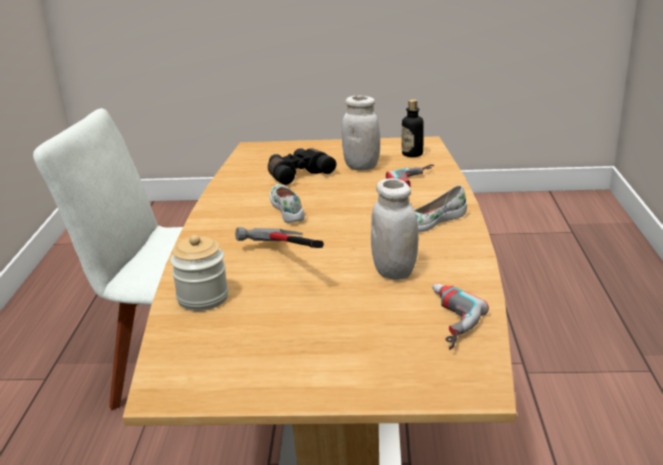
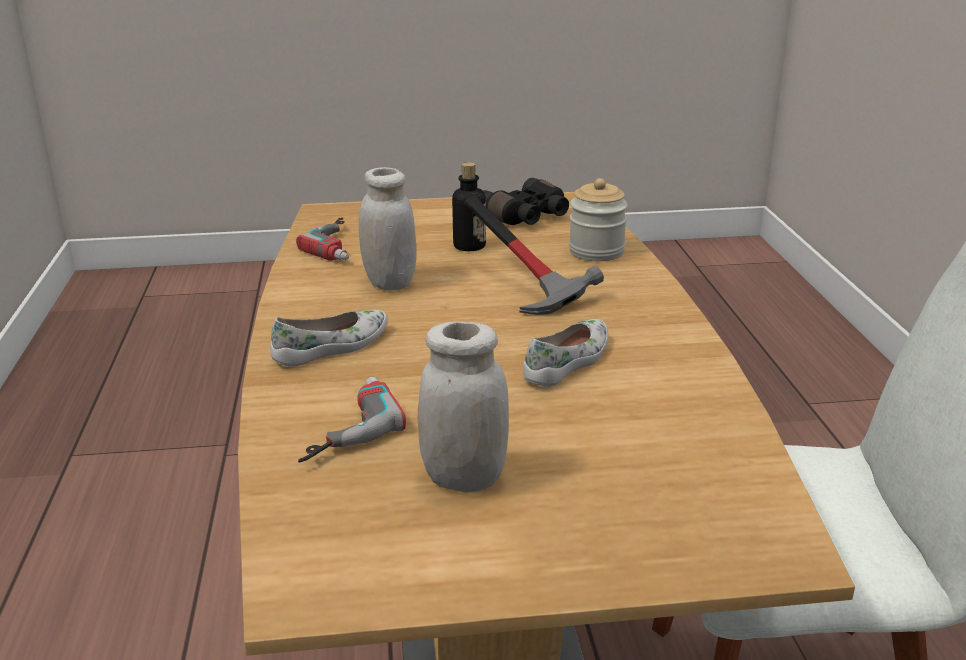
camera: 170 degrees right, 0 degrees up
(288, 209) = (569, 362): white shoe -> white shoe turned 120 degrees counterclockwise
(298, 174) = (599, 447): black binoculars -> black binoculars (527, 217)
(412, 154) = (340, 533): bottle -> bottle (469, 246)

